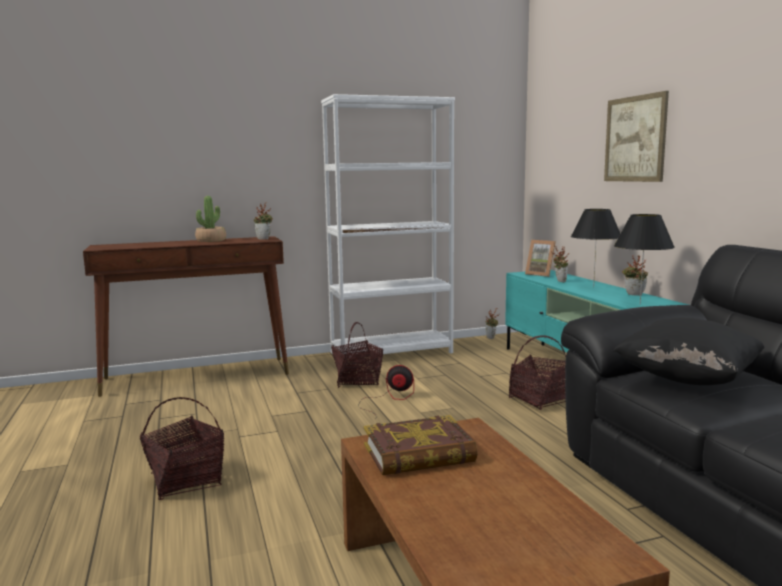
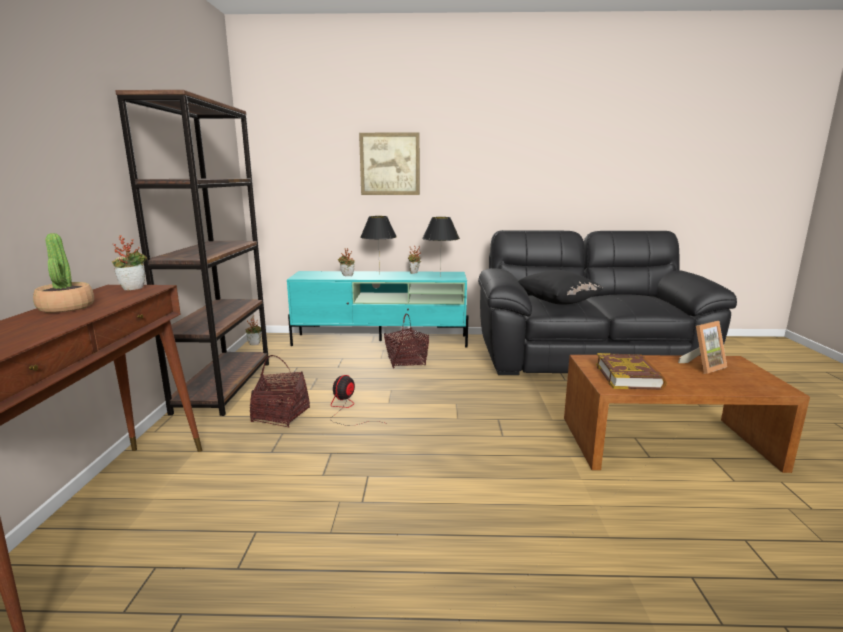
camera: 70 degrees left, 5 degrees up
(185, 480) = (453, 547): basket -> none
(392, 353) = (224, 386): white bookcase -> brown bookcase
(541, 274) = (313, 275): picture frame -> picture frame (703, 366)

